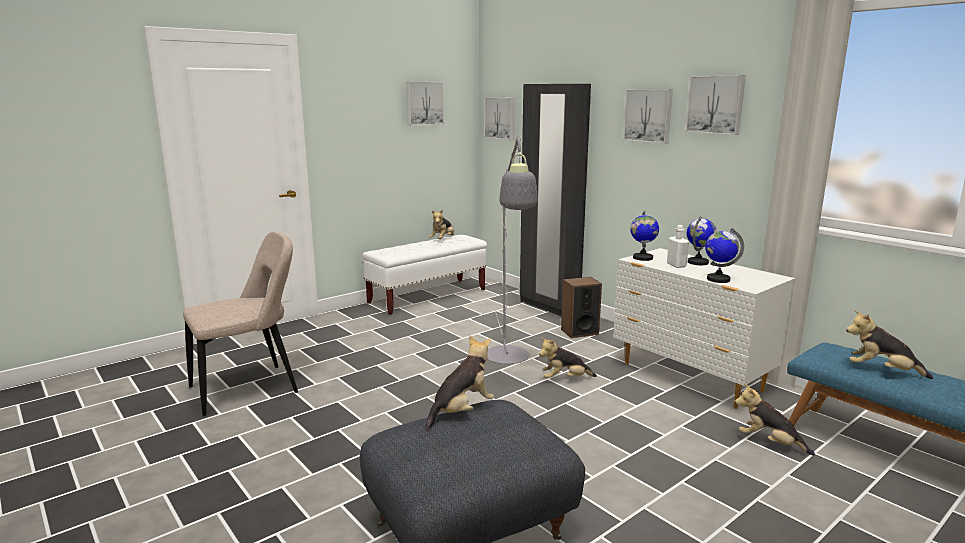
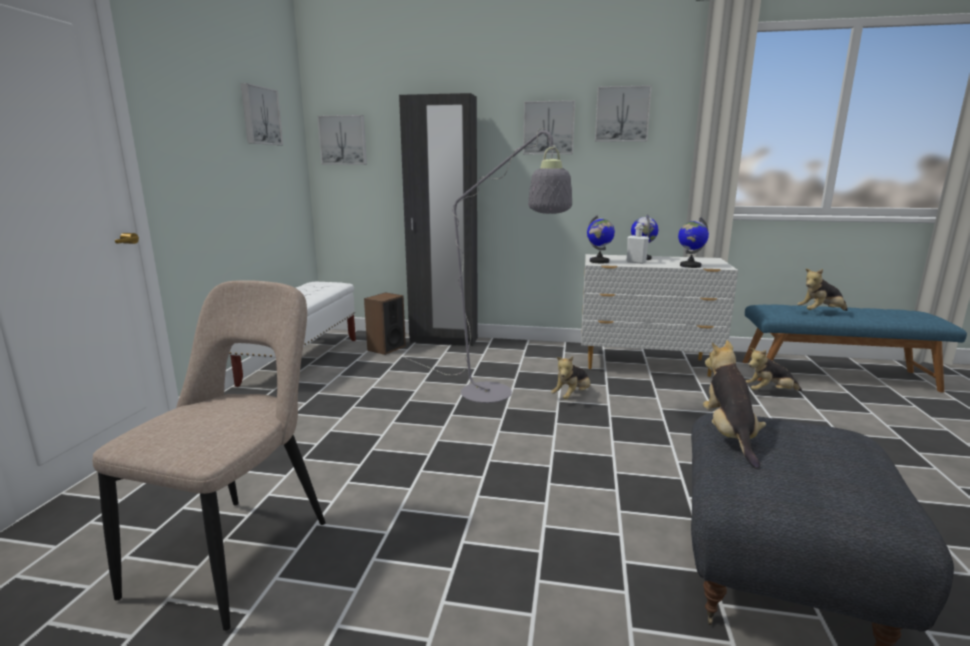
camera: 40 degrees left, 0 degrees up
(443, 240) = (302, 289): plush toy -> none
(579, 332) = (508, 354): speaker -> speaker (386, 348)

